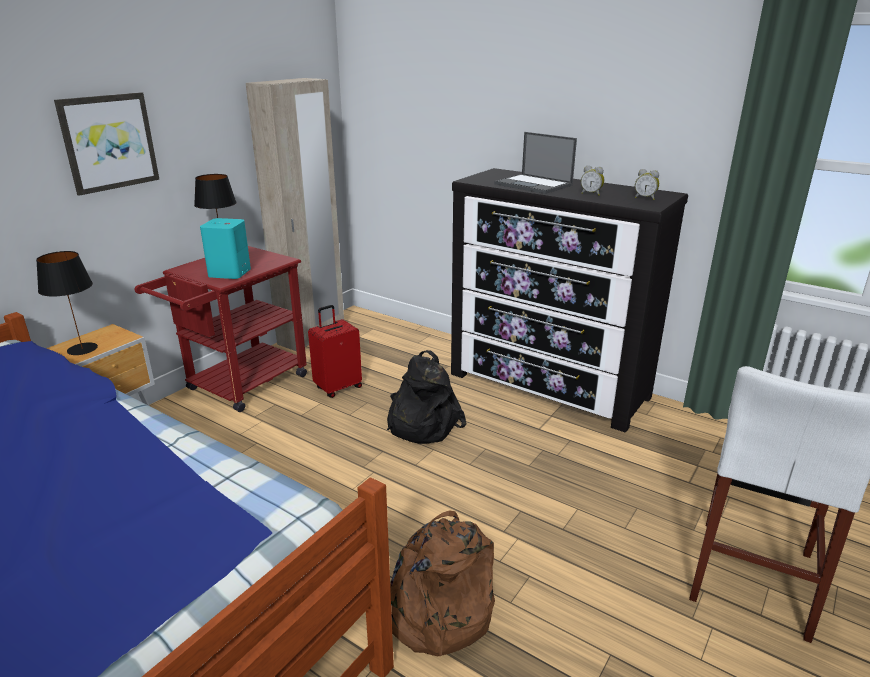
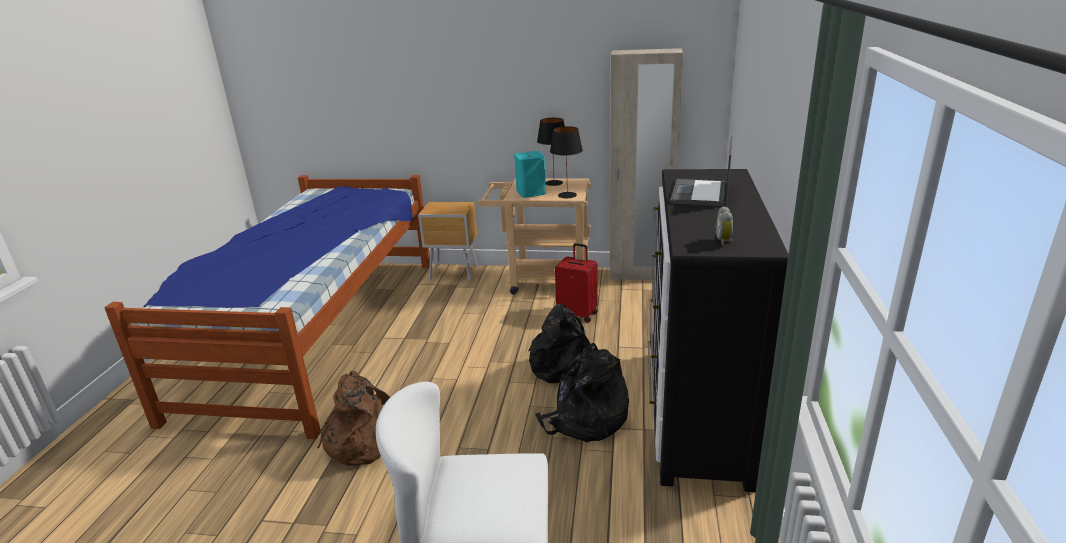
camera: 65 degrees right, 0 degrees up
(82, 349) = (438, 208): black table lamp -> black table lamp (567, 195)
(109, 142) = (491, 85): picture -> none
(240, 386) = (541, 281): red cart -> beige cart
(517, 439) = (585, 420): none -> black backpack
(591, 194) = (702, 218): alarm clock -> none

